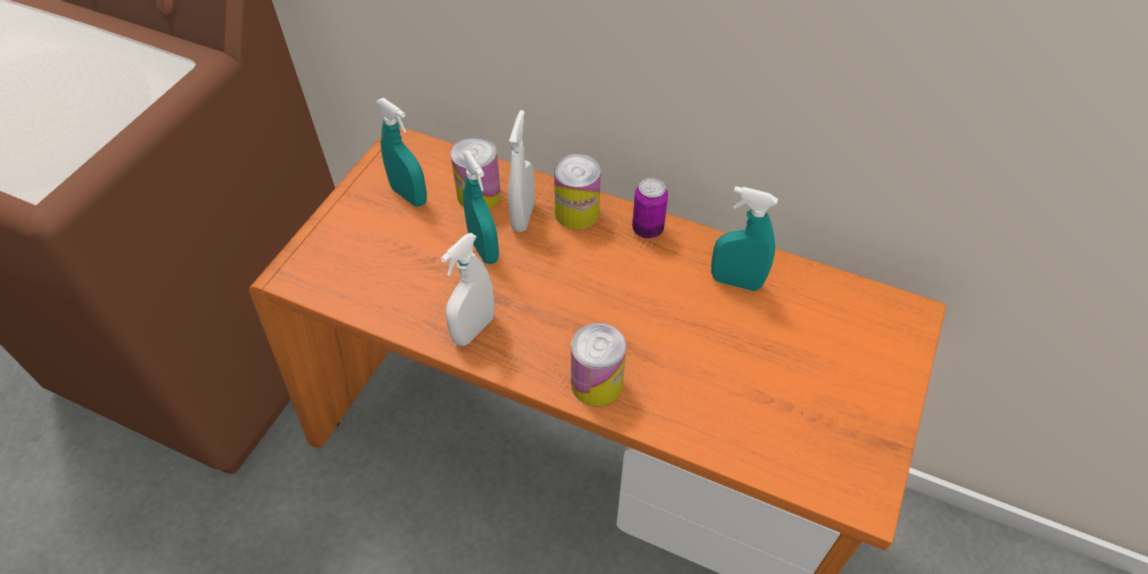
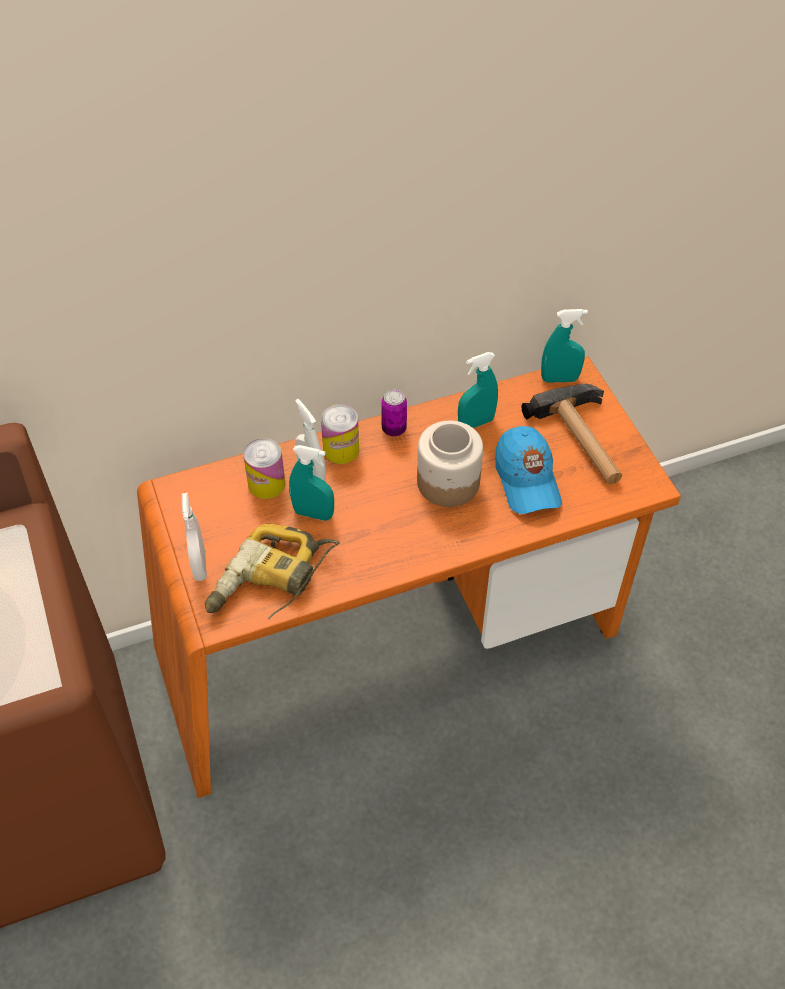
camera: 45 degrees left, 0 degrees up
(376, 280) = (271, 583): none -> power drill
(409, 195) = (221, 518): turquoise spray bottle -> turquoise spray bottle (559, 379)
(473, 329) = (367, 562): white spray bottle -> white spray bottle (199, 566)
(596, 383) = (469, 535): can -> none
(638, 316) = (447, 482): none -> jar
(722, 378) = (526, 480): none -> blue cap
(836, 387) = (584, 441): none -> hammer

